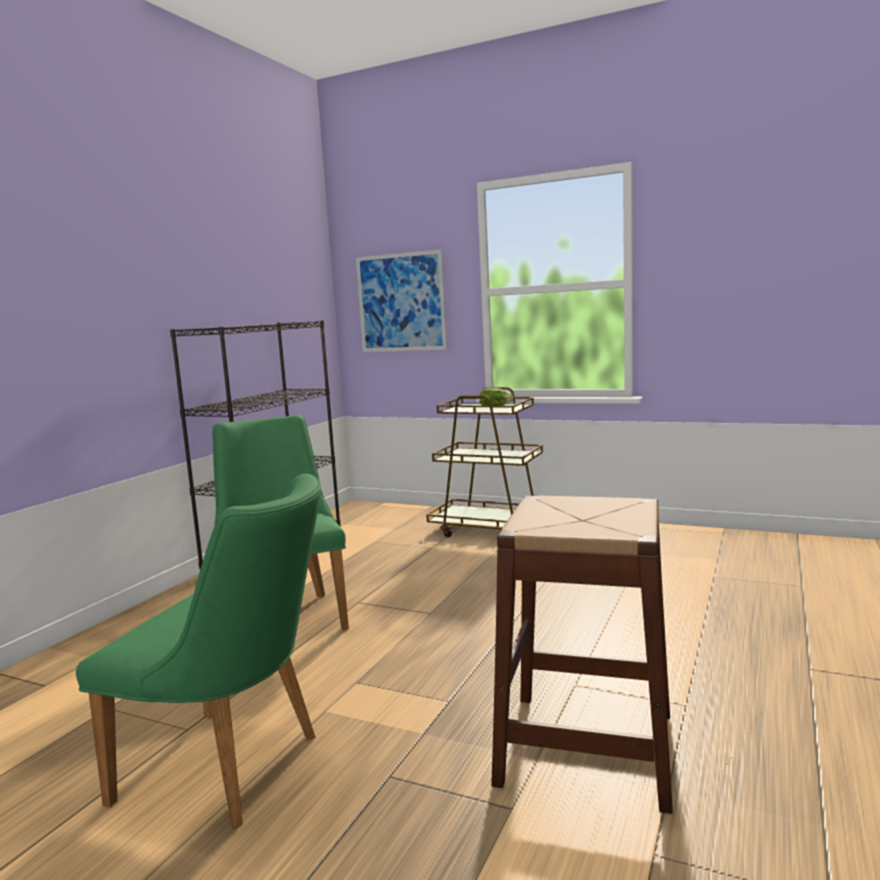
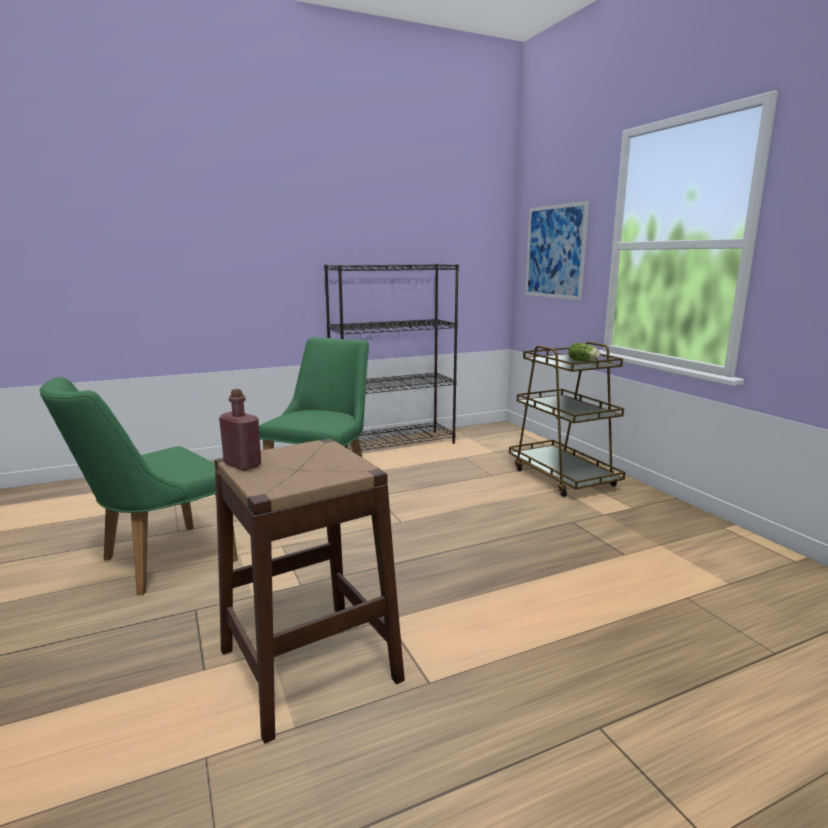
camera: 40 degrees right, 5 degrees up
(235, 769) = (156, 563): green chair -> green chair turned 75 degrees clockwise
(543, 529) = (242, 465): none -> red bottle

